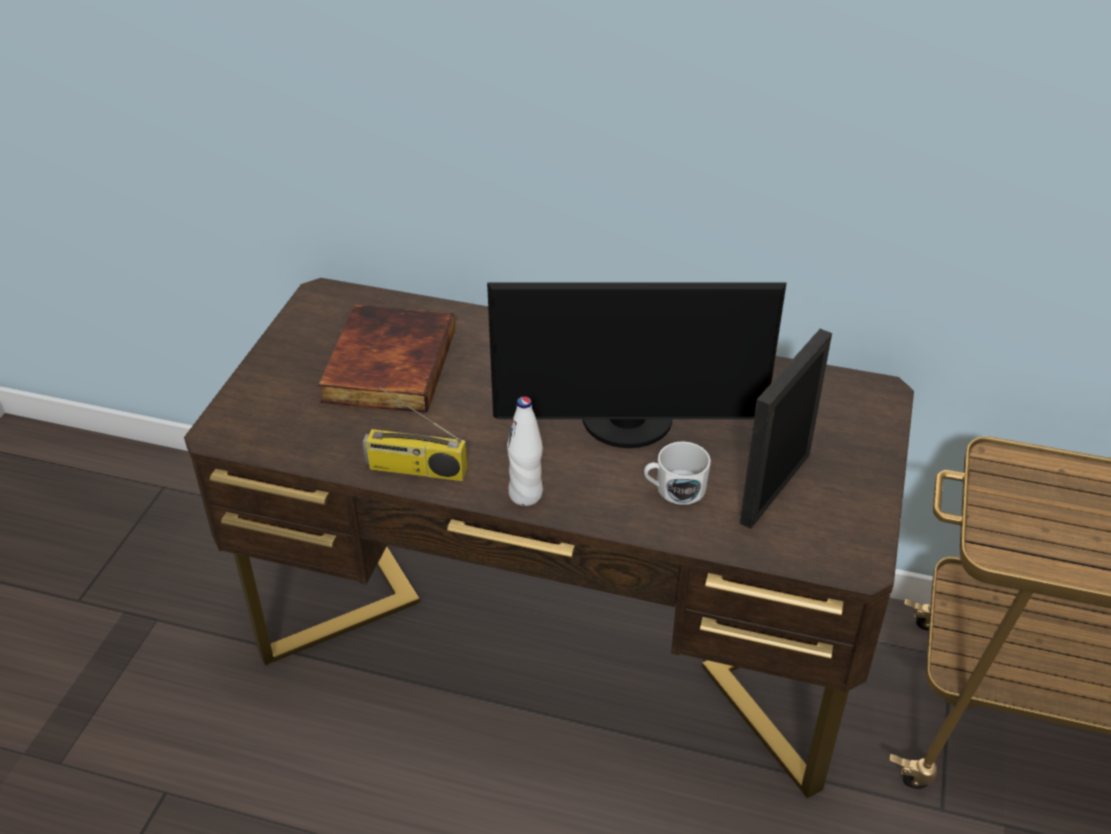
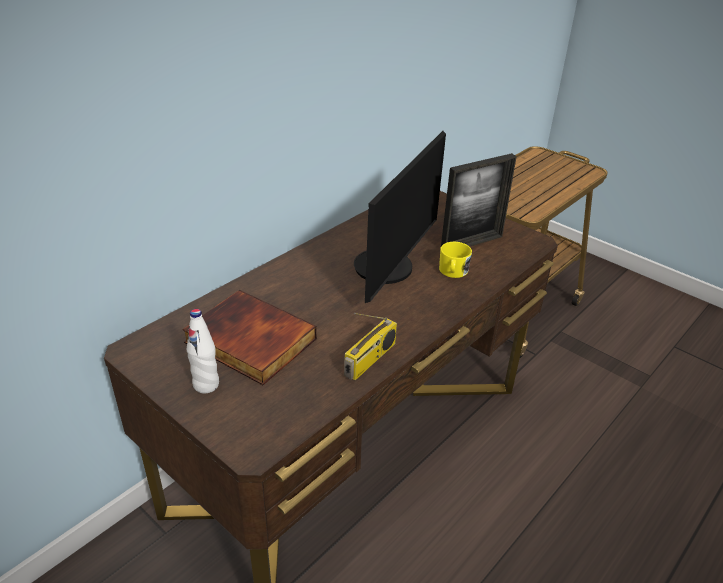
camera: 65 degrees left, 5 degrees down
(525, 494) = (424, 323): white bottle -> white bottle (206, 385)
(674, 489) = (453, 272): white mug -> yellow mug
(775, 488) = (471, 243): picture frame -> picture frame turned 90 degrees counterclockwise

